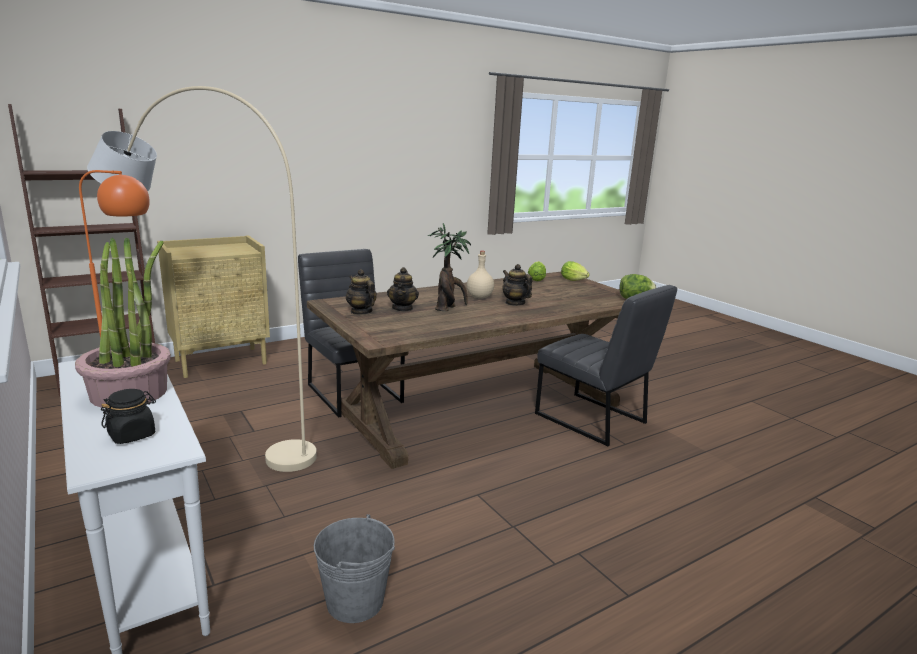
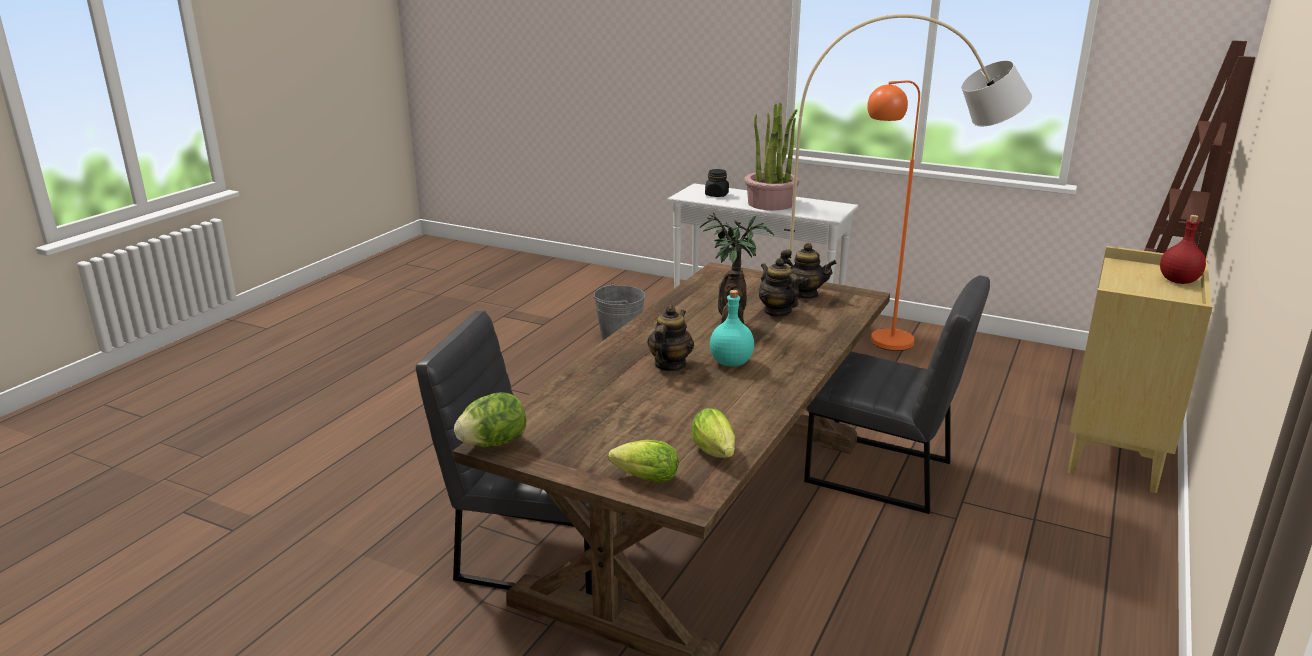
camera: 150 degrees right, 5 degrees up
(195, 248) = (1179, 281): none -> red bottle
(480, 297) = (730, 363): beige bottle -> turquoise bottle
(515, 303) = (669, 365): teapot -> teapot turned 90 degrees counterclockwise

